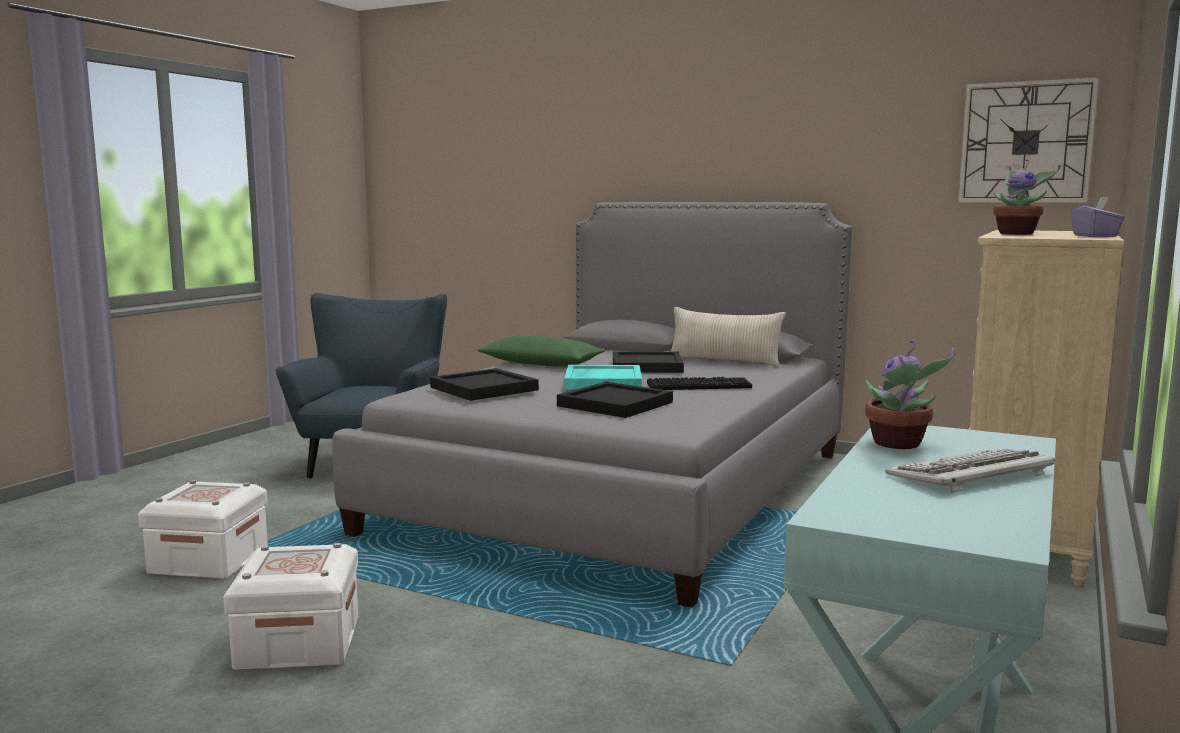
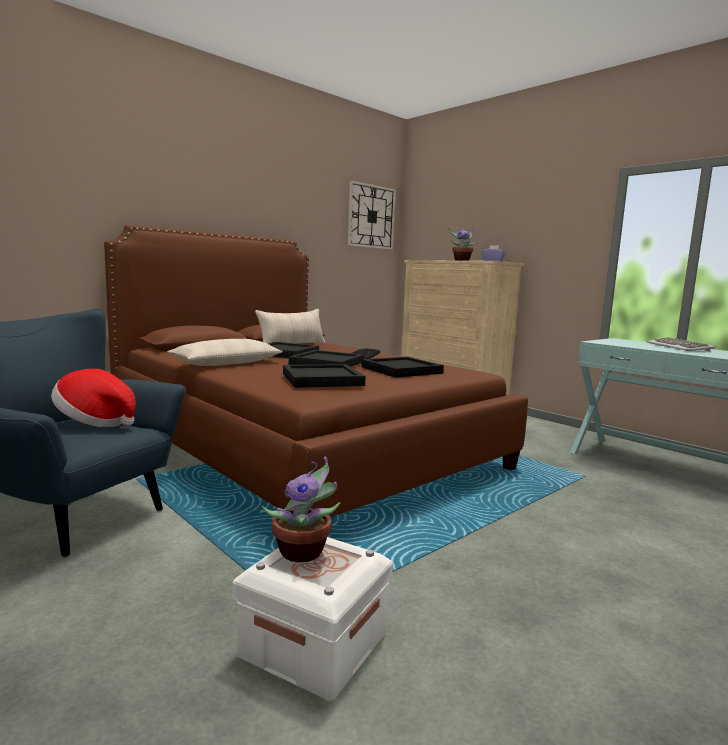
camera: 70 degrees left, 0 degrees up
(299, 643) = (556, 597): white storage box -> none
(377, 389) = (95, 422): none -> hat
(541, 364) = (226, 363): green pillow -> beige pillow
(602, 381) = (326, 363): turquoise tray -> black tray
(622, 489) = (300, 446): grey bed -> brown bed
(898, 444) = (631, 345): potted plant -> potted plant (304, 553)

